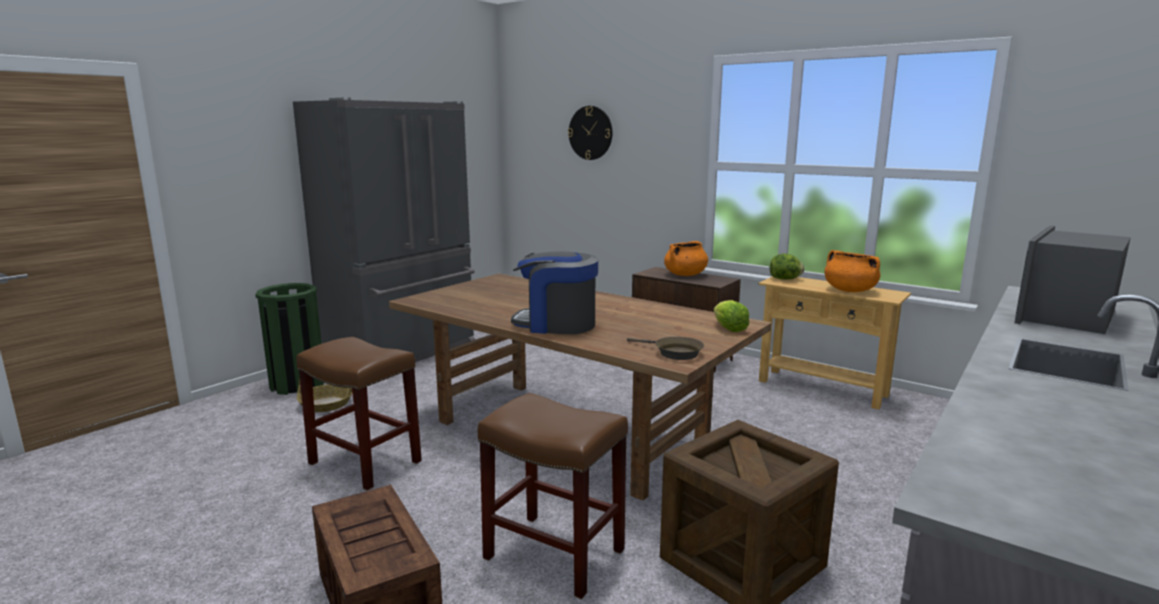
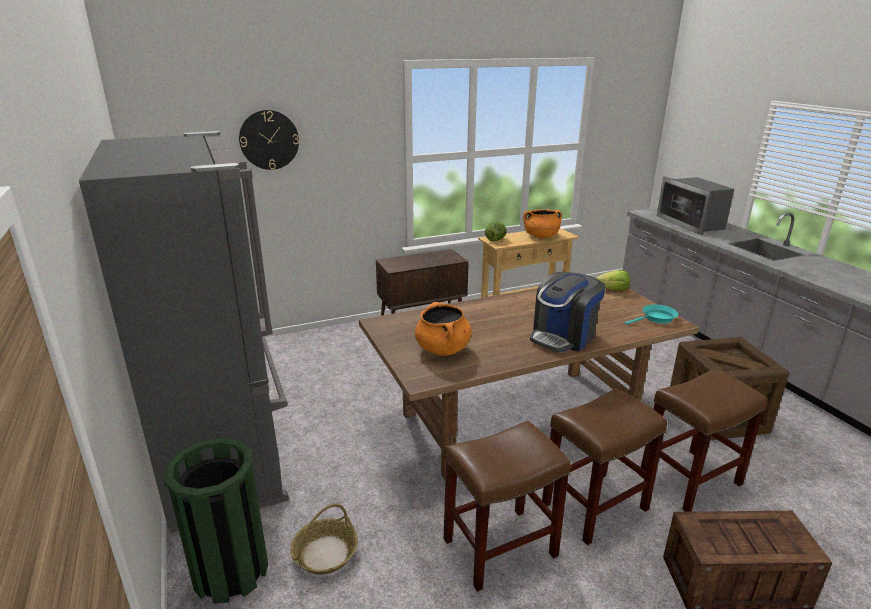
camera: 60 degrees left, 10 degrees up
(452, 497) = (594, 507): none -> brown stool
(674, 353) = (656, 318): brown frying pan -> turquoise frying pan
(685, 275) = (417, 259): orange cooking pot -> orange cooking pot (443, 349)

